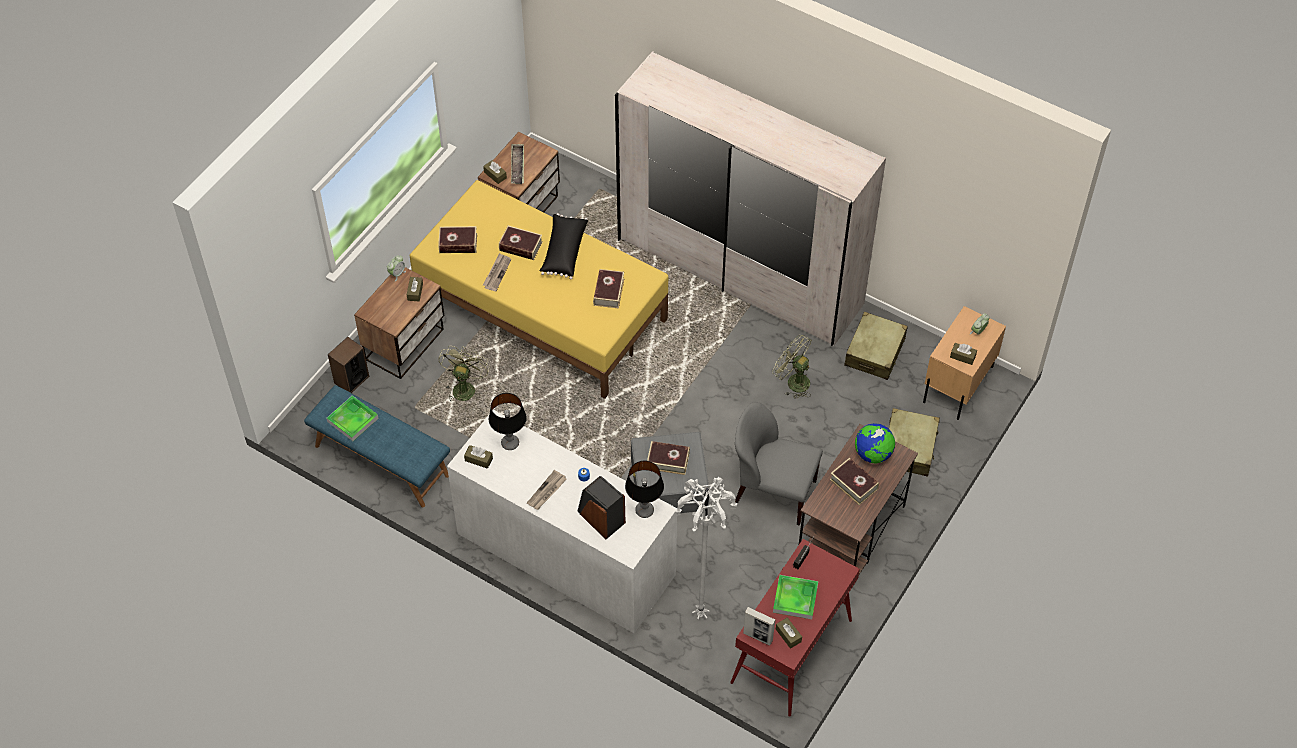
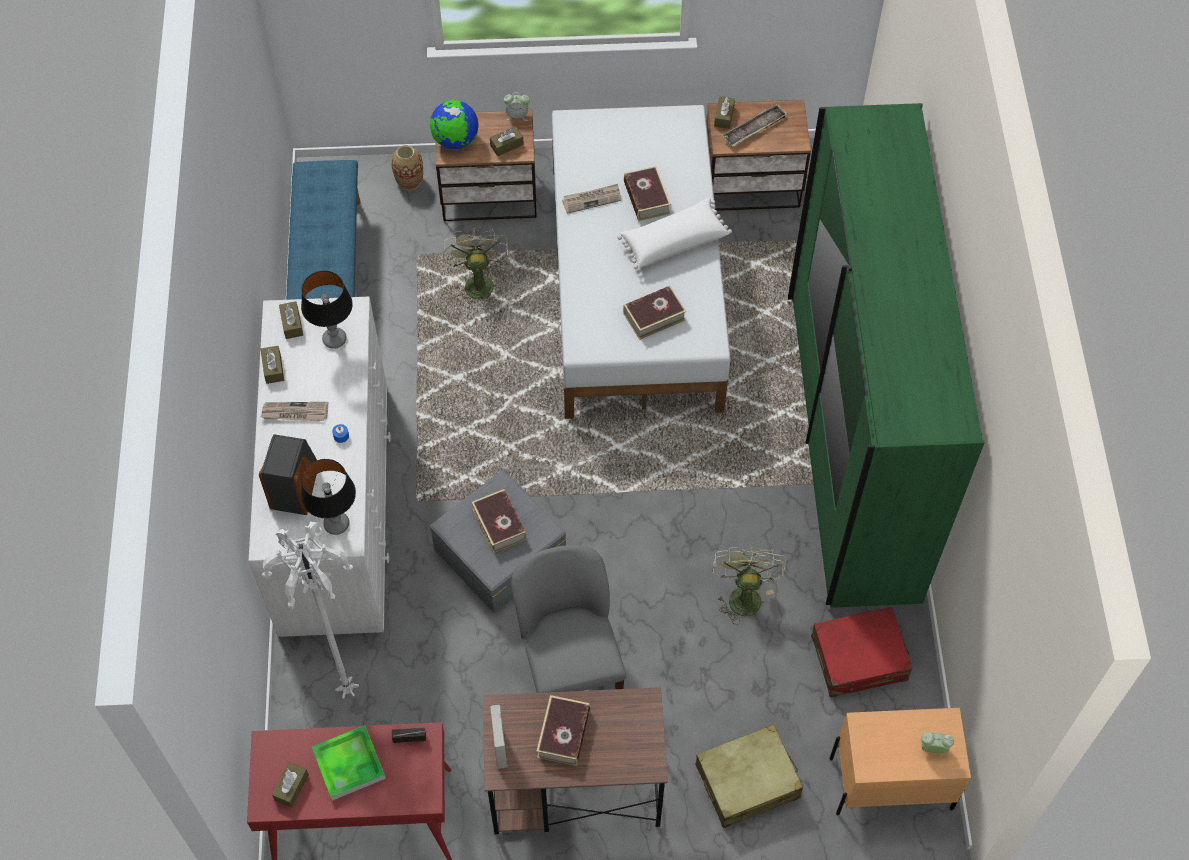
camera: 55 degrees right, 5 degrees up
(351, 379) = (409, 181): speaker -> vase
(353, 420) = (319, 201): tray -> none
(458, 243) = (602, 141): book -> none
(464, 387) = (477, 282): green fan -> green fan turned 75 degrees counterclockwise
(541, 308) = (636, 286): yellow bed -> white bed
(563, 252) = (673, 241): black pillow -> white pillow
(740, 272) = (852, 445): white wardrobe -> green wardrobe
(758, 637) = (267, 754): picture frame -> picture frame (500, 748)
(873, 454) = (625, 729): globe -> globe (455, 140)
(875, 352) = (859, 658): beige suitcase -> red suitcase
(962, 356) = (877, 752): brown tissue box -> brown tissue box (273, 368)

